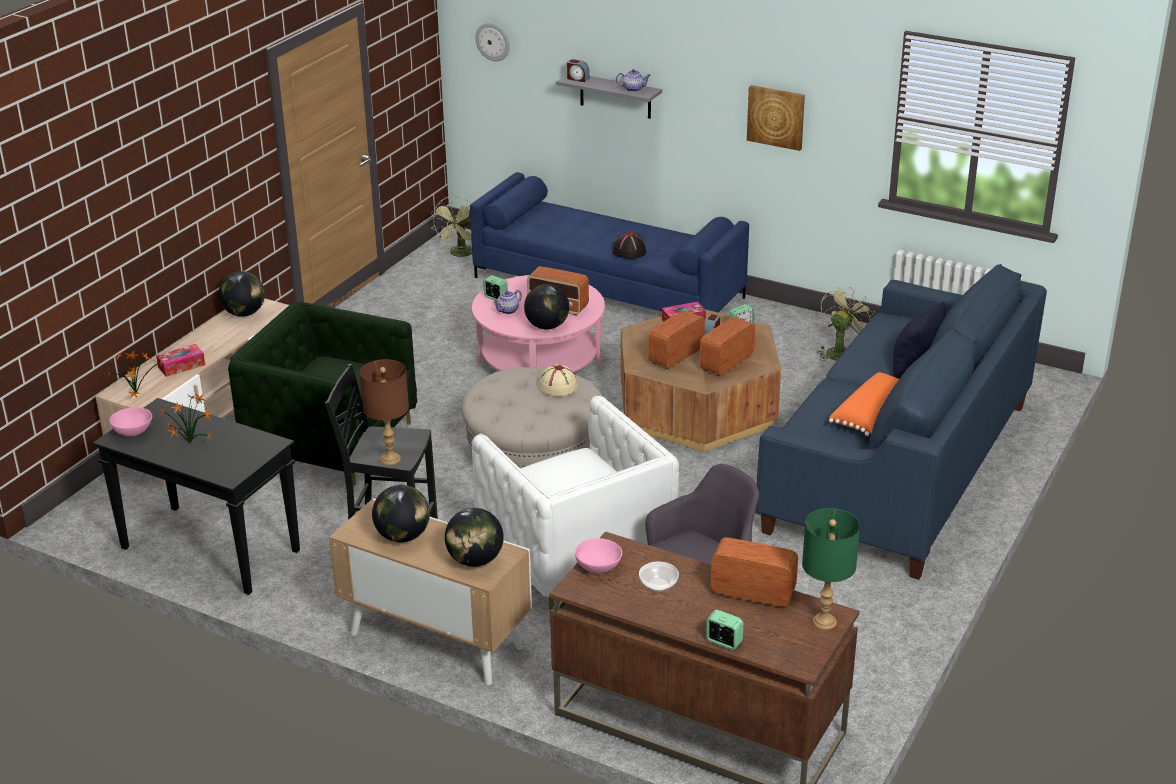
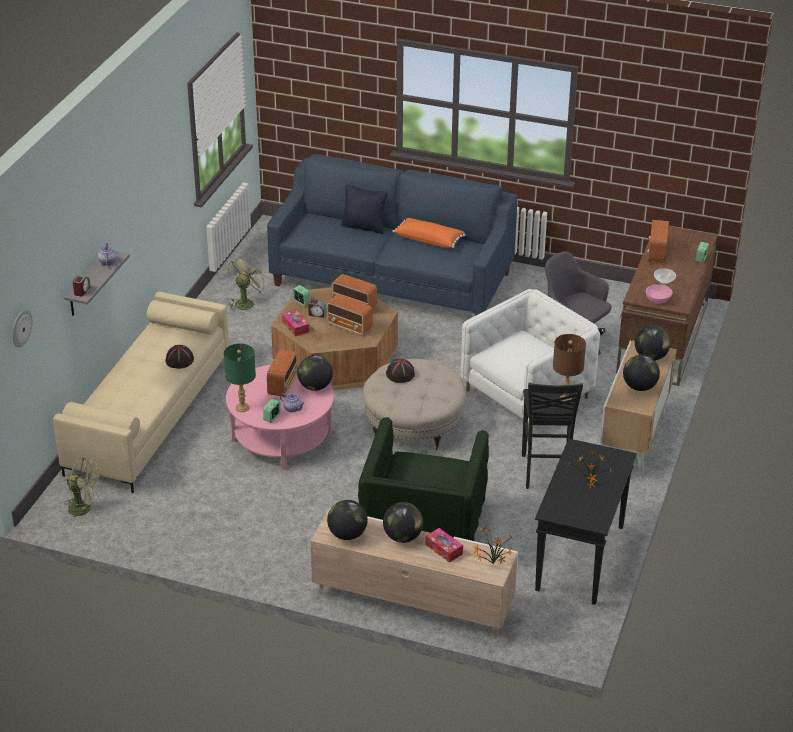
camera: 100 degrees left, 5 degrees up
(133, 431) = (586, 517): pink bowl -> none
(218, 344) = (403, 537): none -> globe
(557, 386) = (400, 374): beige hat -> black hat
(609, 287) = (149, 415): blue sofa -> beige sofa
(776, 117) = (153, 203): picture -> none
(824, 622) = (670, 232): green table lamp -> green table lamp (242, 407)
(841, 351) = (246, 302): green fan -> green fan turned 90 degrees clockwise

